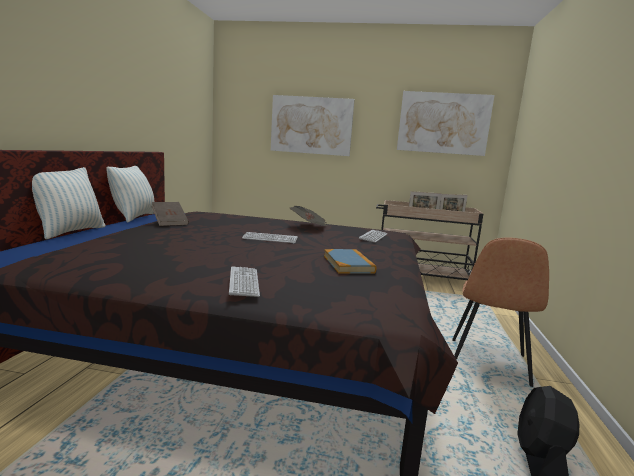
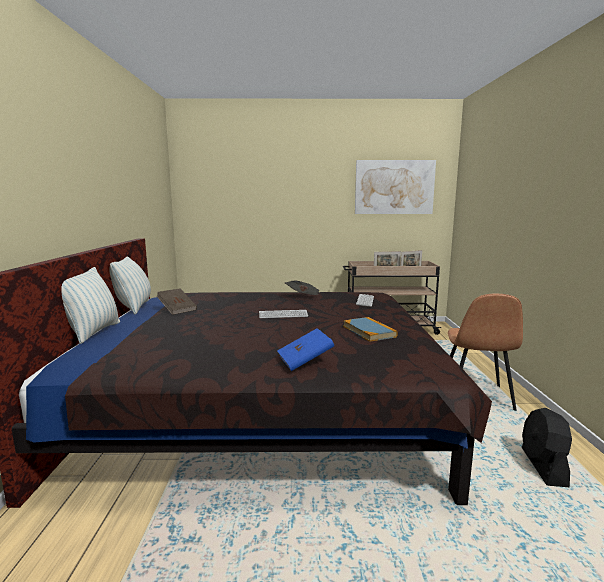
camera: 10 degrees left, 0 degrees up
(244, 282) = (305, 361): keyboard -> blue book
(311, 125) = (273, 196): picture -> none

